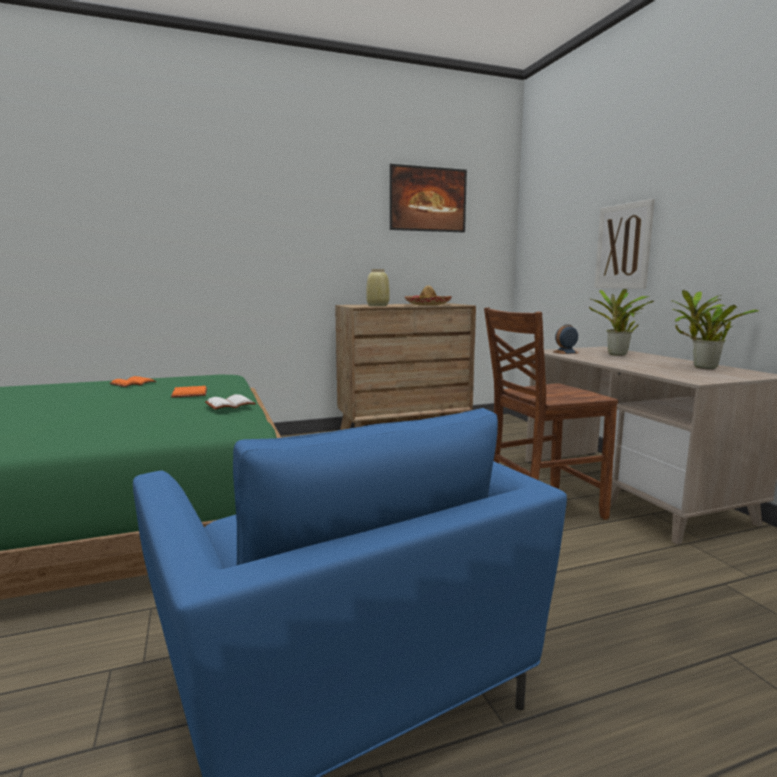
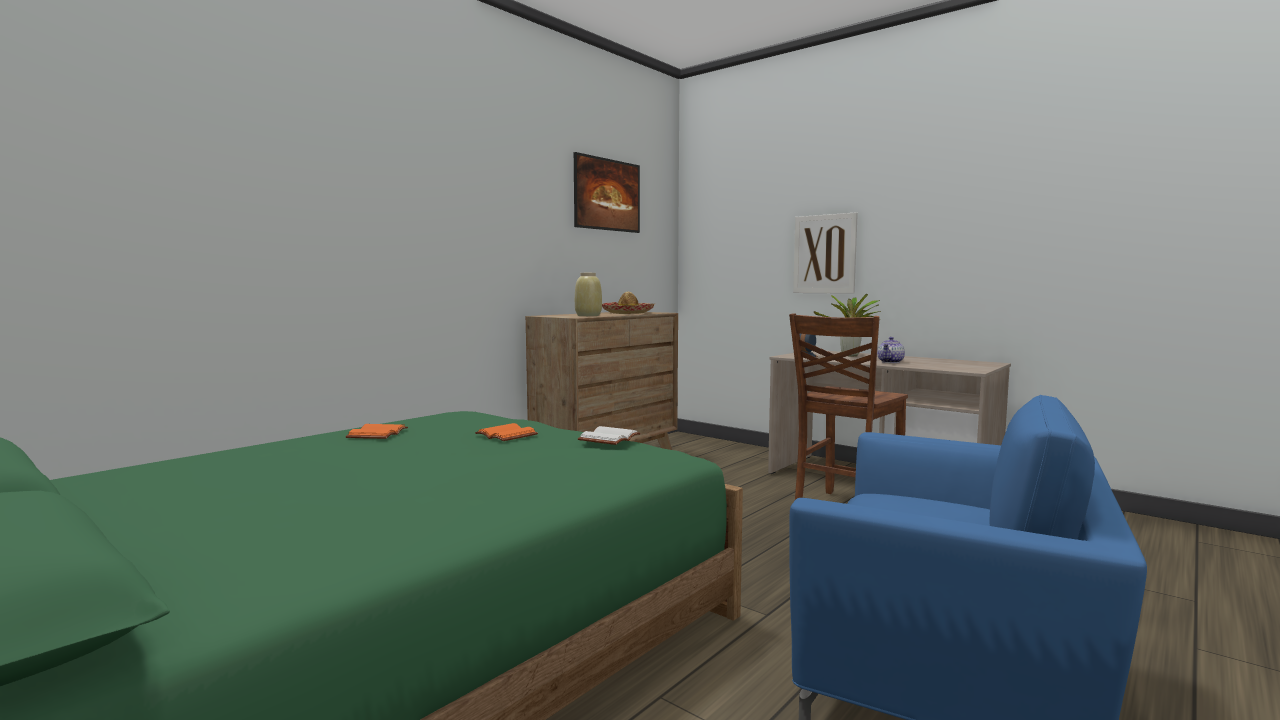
camera: 30 degrees left, 5 degrees down
(634, 364) = (891, 362): none -> teapot
(701, 367) = (940, 361): potted plant -> none

